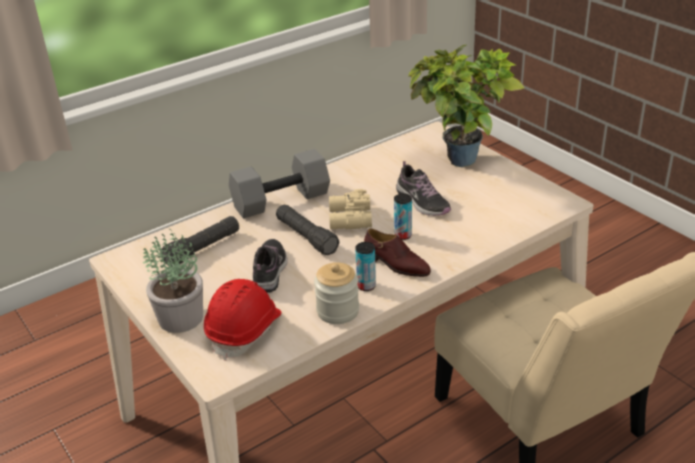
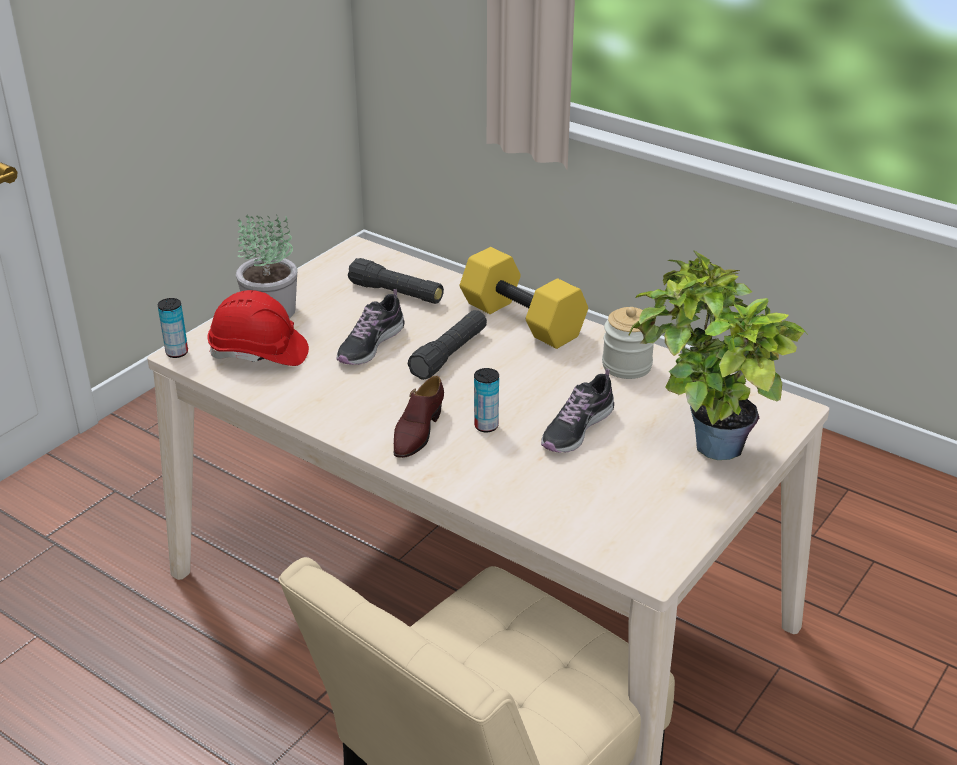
camera: 70 degrees right, 0 degrees up
(270, 271) = (370, 345): shoe -> shoe turned 135 degrees clockwise
(281, 199) = (524, 320): grey dumbbell -> yellow dumbbell
(338, 311) = (309, 405): jar -> jar (626, 366)
(349, 219) = (504, 377): beige binoculars -> none
(366, 286) = (364, 417): can -> can (177, 352)

